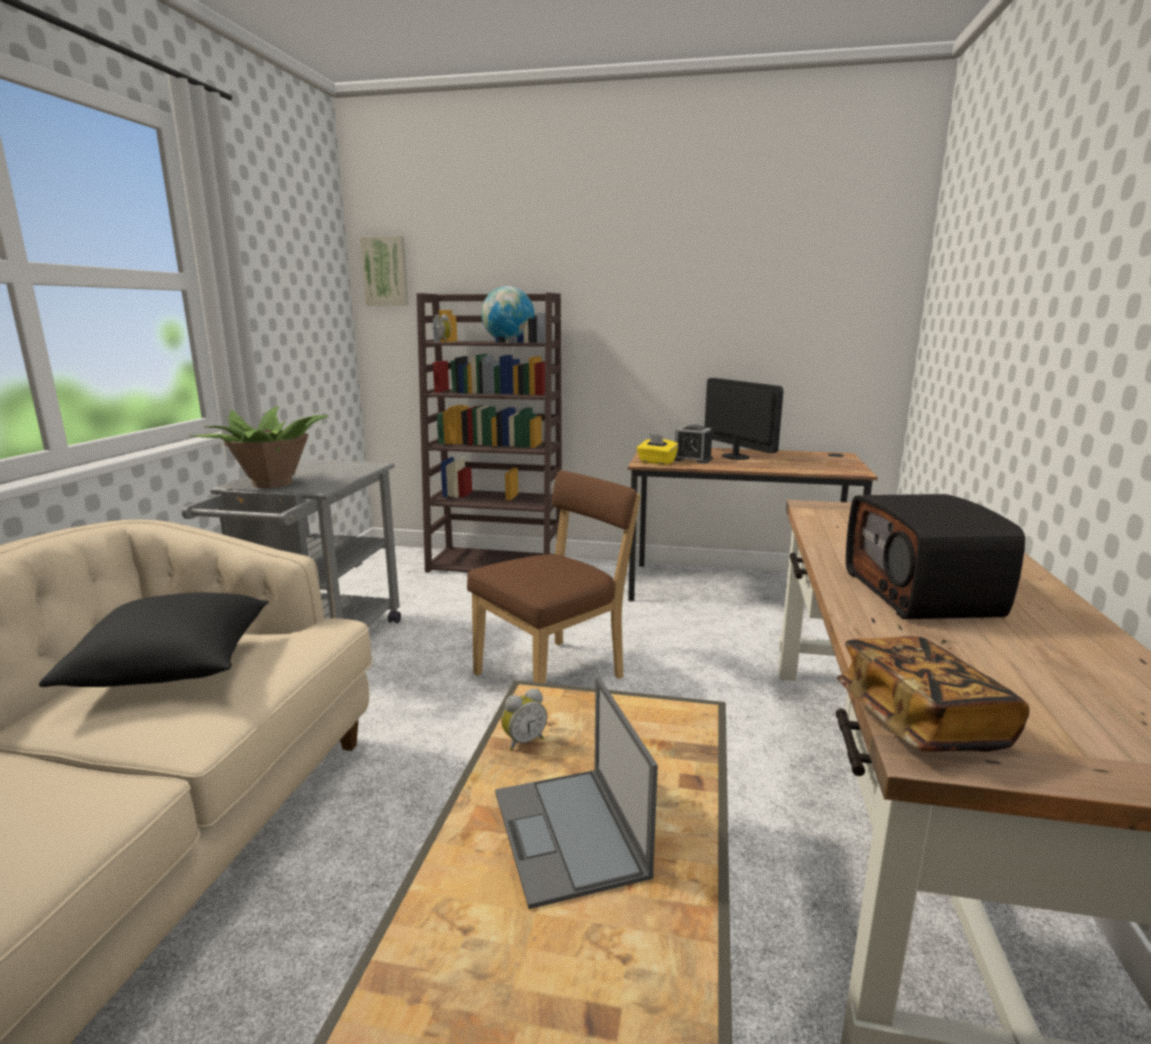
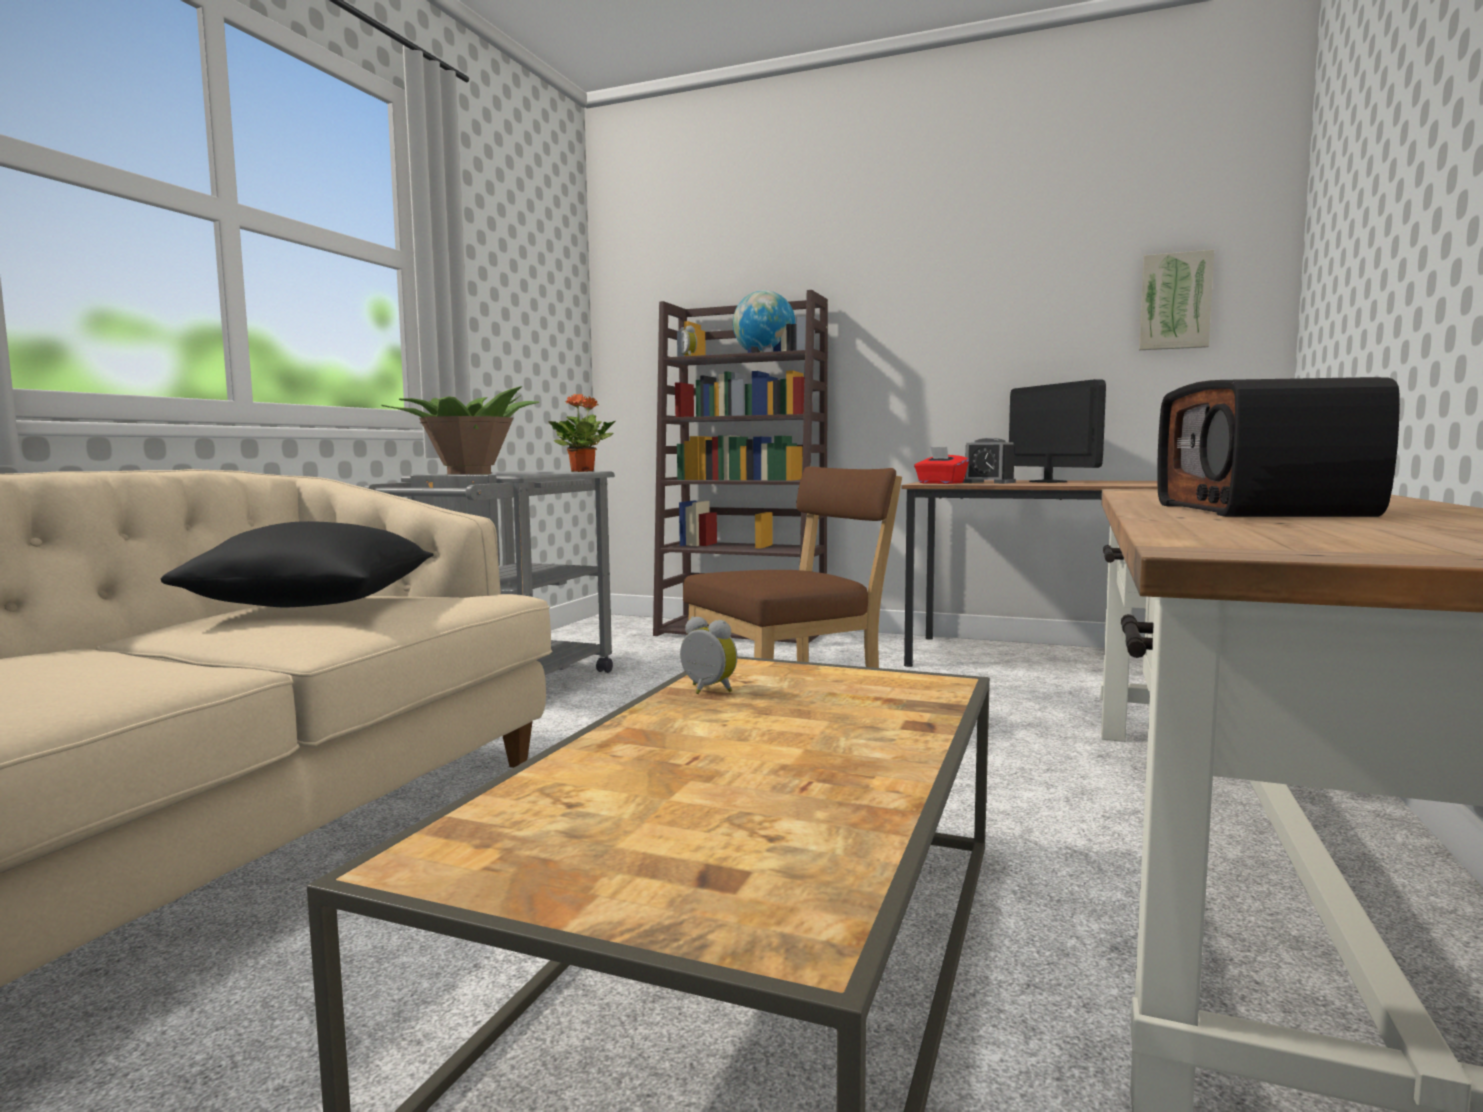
camera: 10 degrees right, 10 degrees down
(368, 465) = (583, 471): none -> potted plant
(386, 271) = (629, 288): picture -> picture (1175, 301)
(523, 741) = (706, 690): alarm clock -> alarm clock turned 120 degrees counterclockwise
(570, 834) = (737, 751): laptop -> none
(656, 462) = (940, 483): yellow tissue box -> red tissue box
(920, 722) = (1213, 542): book -> none

